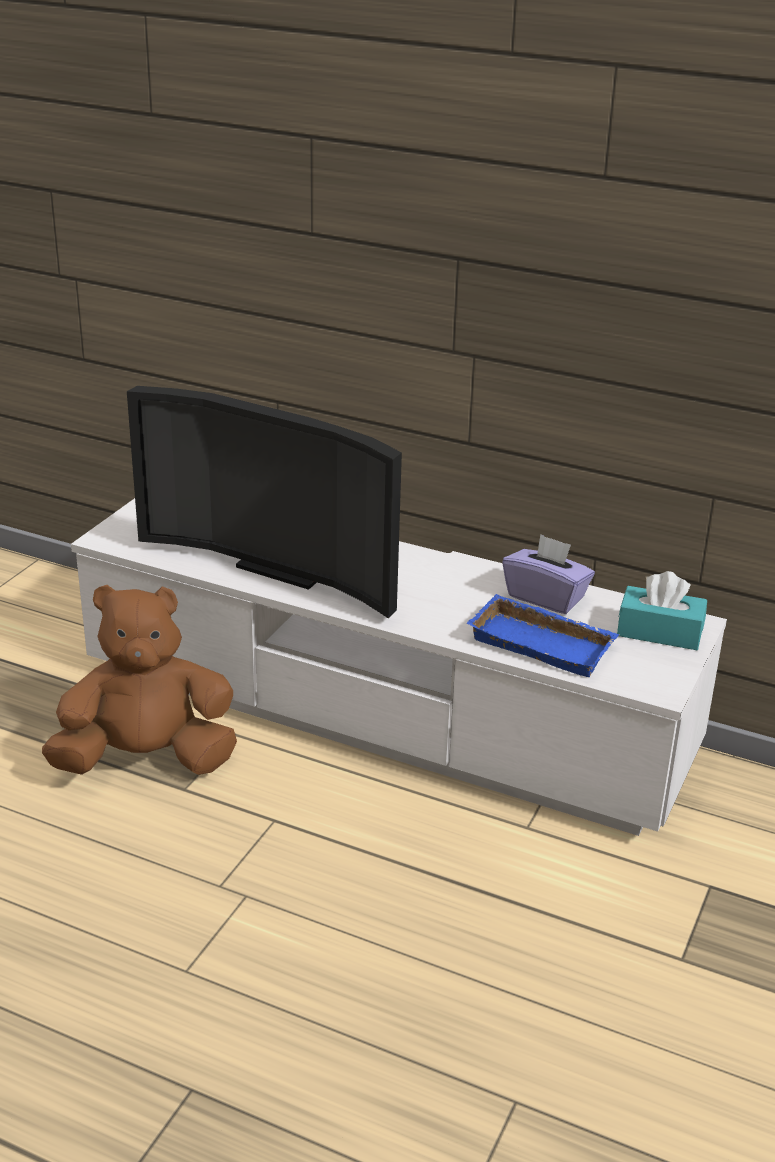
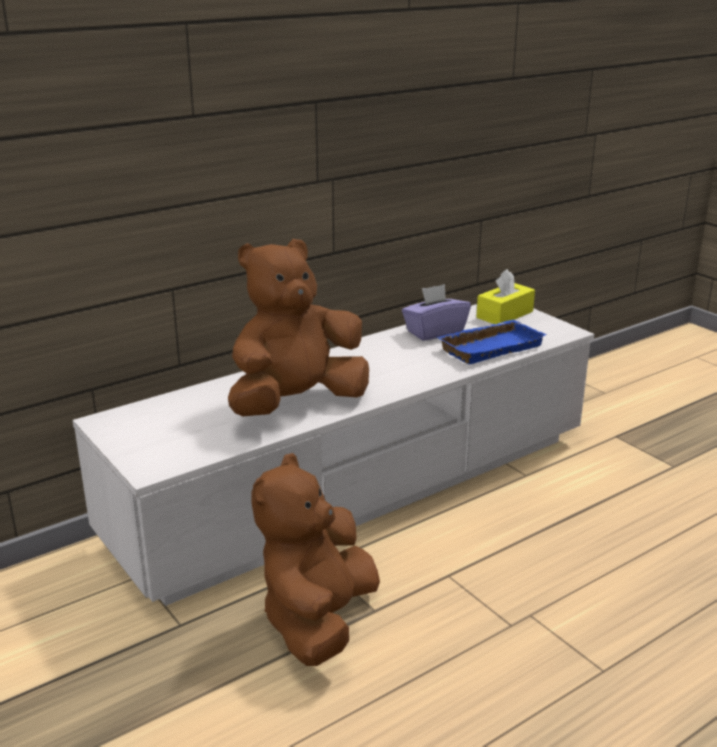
camera: 60 degrees left, 5 degrees down
(283, 566) = (296, 403): television -> brown plush toy
(659, 632) = (504, 314): turquoise tissue box -> yellow tissue box

